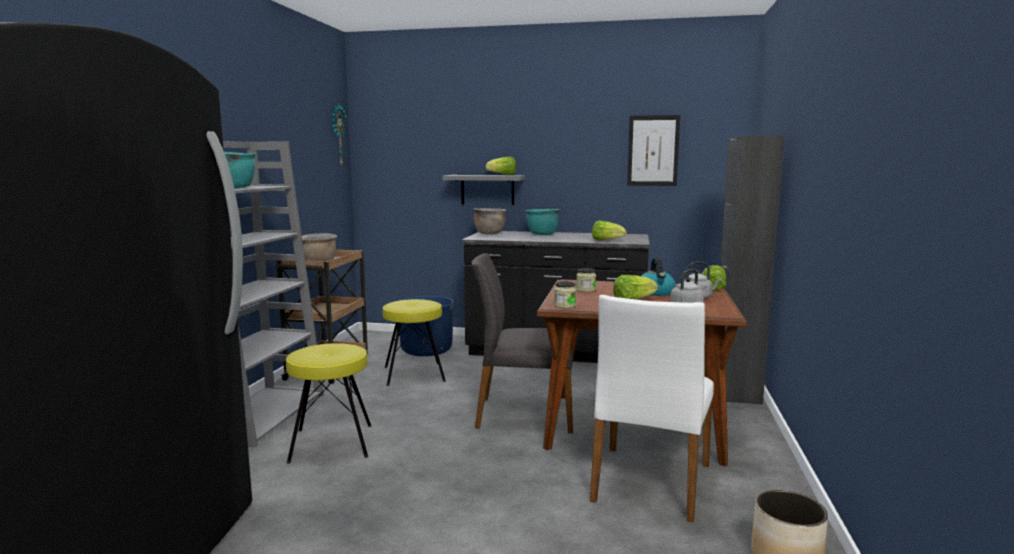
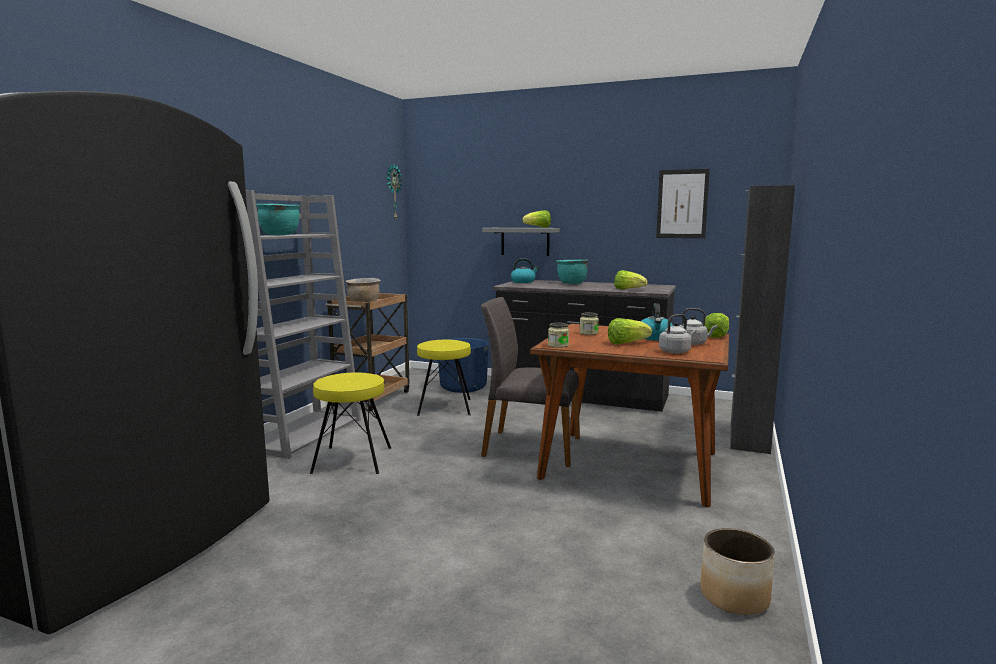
camera: 10 degrees right, 0 degrees up
(489, 233) = (523, 282): brown cooking pot -> kettle
(649, 482) = (626, 515): white chair -> none

